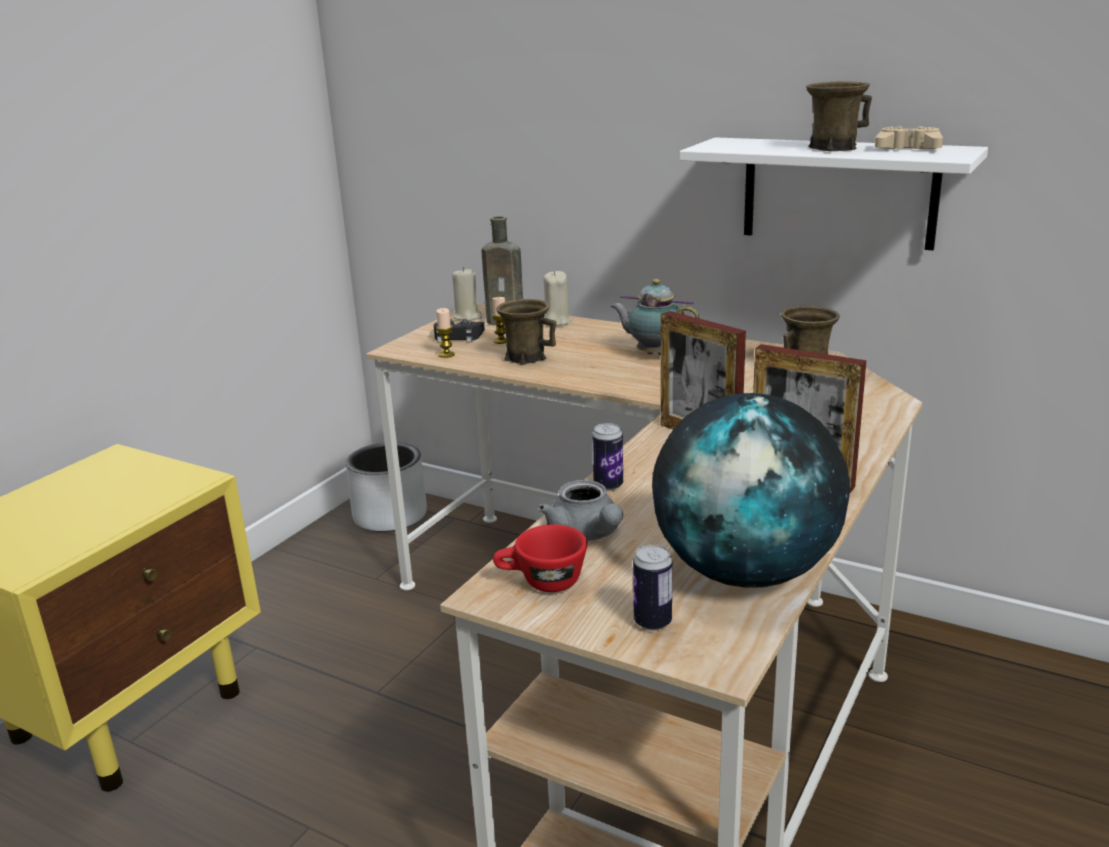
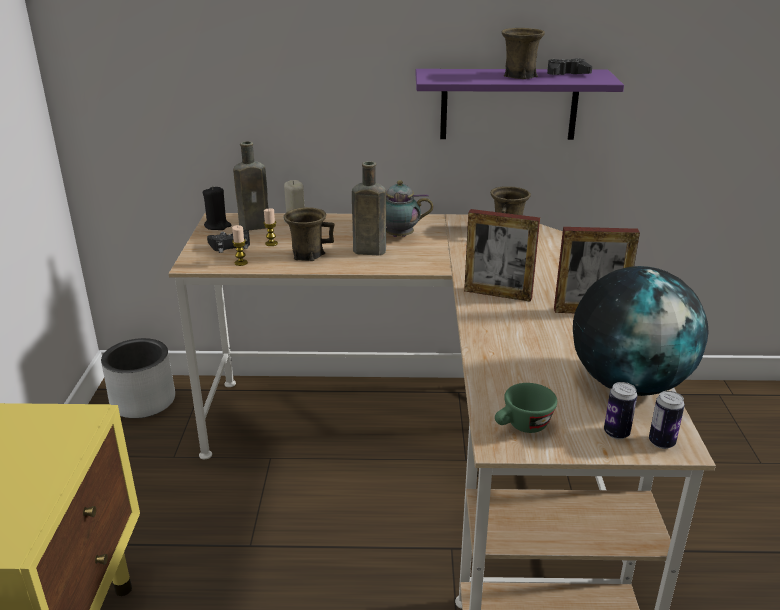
camera: 30 degrees left, 5 degrees up
(467, 316) = (217, 226): beige candle -> black candle
(541, 582) = (522, 427): red cup -> green cup
(587, 534) = (510, 384): grey teapot -> none
(597, 364) = (367, 251): none -> brown bottle
(608, 485) = (482, 345): can -> can (661, 442)
(838, 192) = (509, 104): white shelf -> purple shelf
(908, 149) = (566, 74): beige game controller -> black game controller

